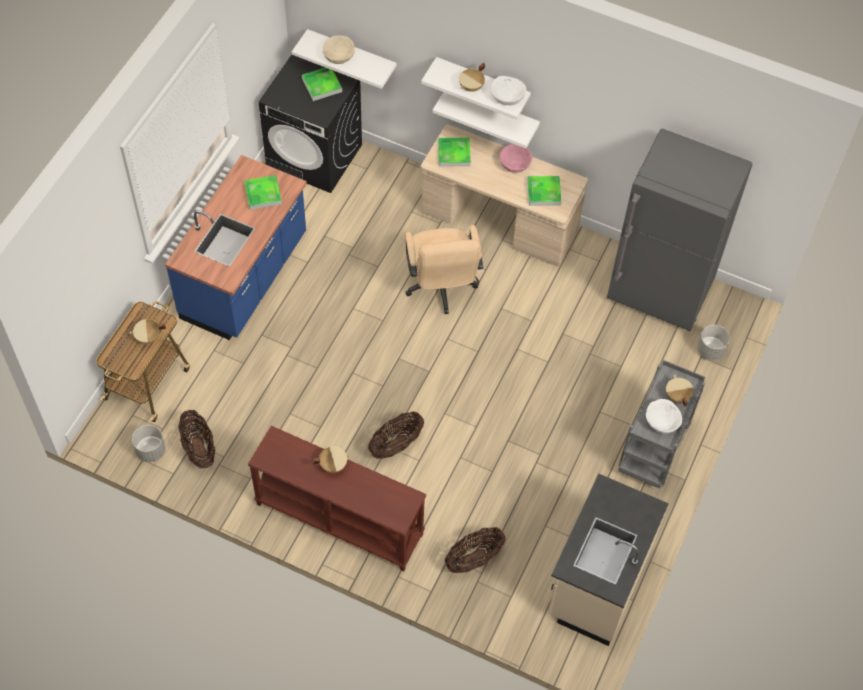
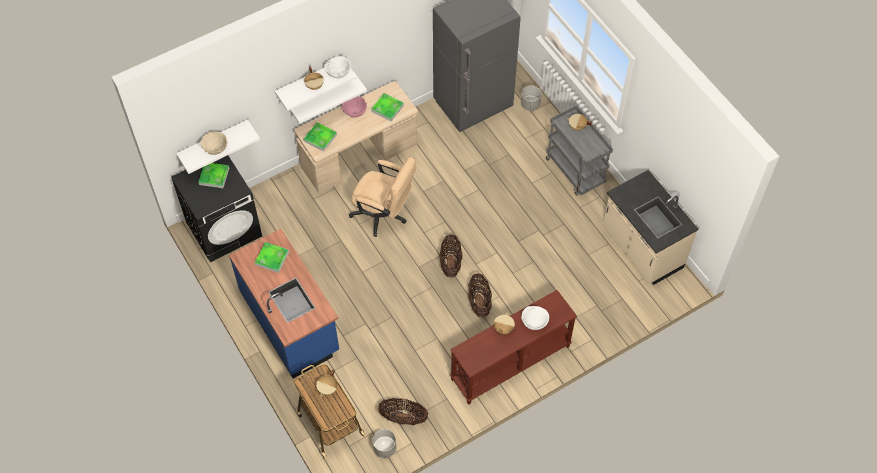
camera: 55 degrees left, 0 degrees up
(474, 558) = (585, 304): basket -> basket (450, 263)
(662, 422) = (589, 144): white bowl -> white bowl (534, 322)

